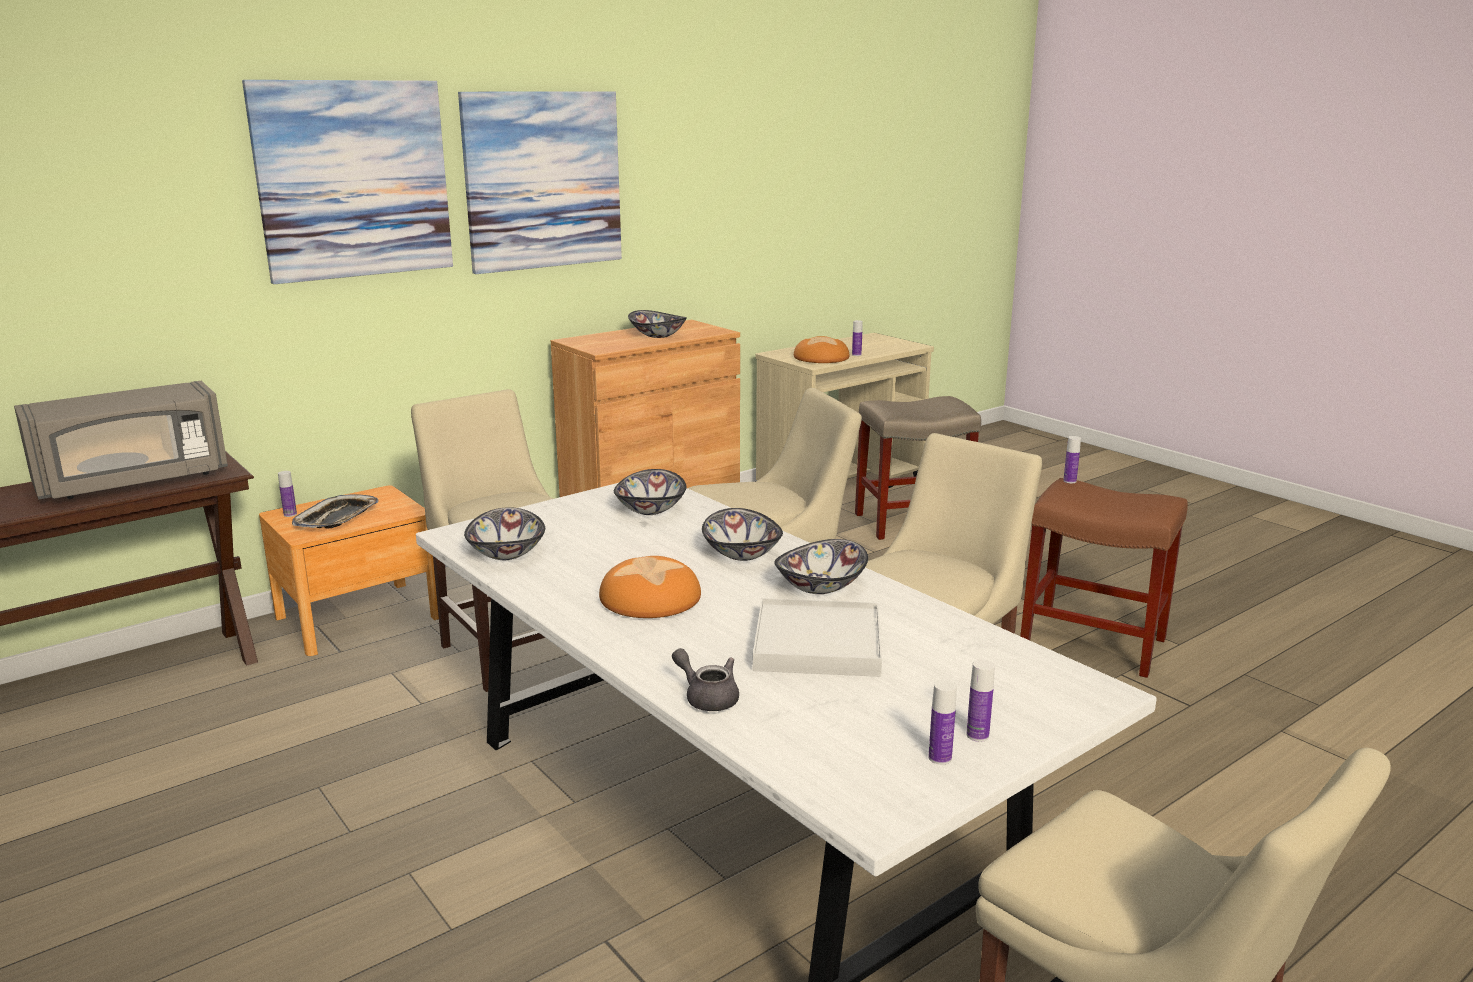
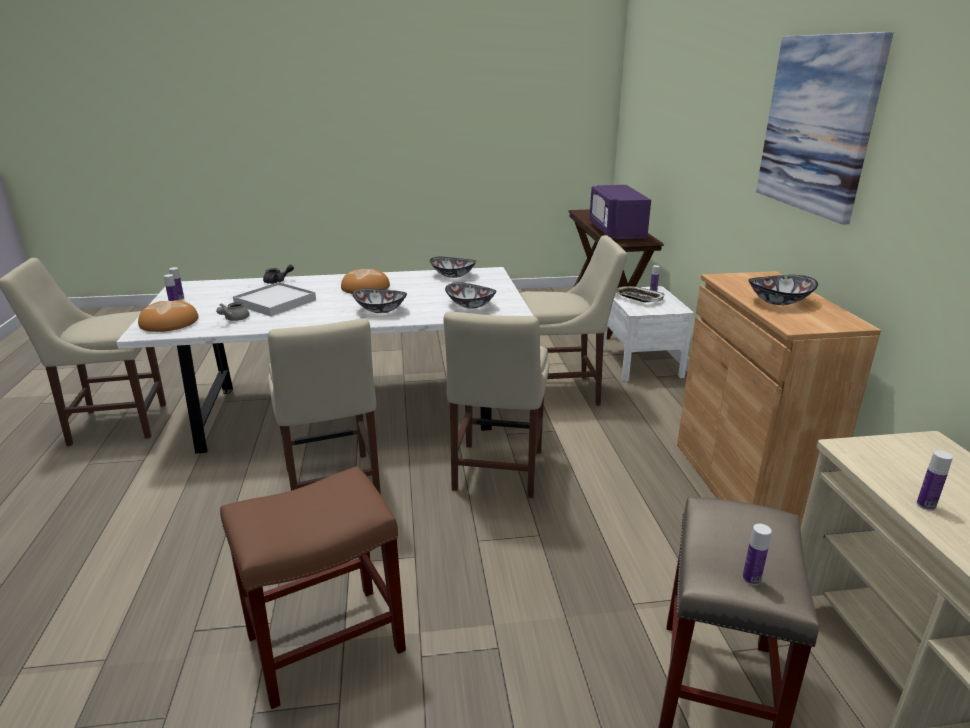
camera: 120 degrees right, 5 degrees up
(134, 481) = (616, 232): grey microwave -> purple microwave
(353, 180) = (732, 102): picture -> none
(358, 617) = (640, 362): brown nightstand -> white nightstand
(820, 358) = (899, 467): bread -> bread (169, 322)
(821, 587) = (317, 315): bowl -> none
(932, 642) = (234, 319): none -> grey teapot
(1069, 481) = (364, 500): bottle -> bottle (751, 579)

